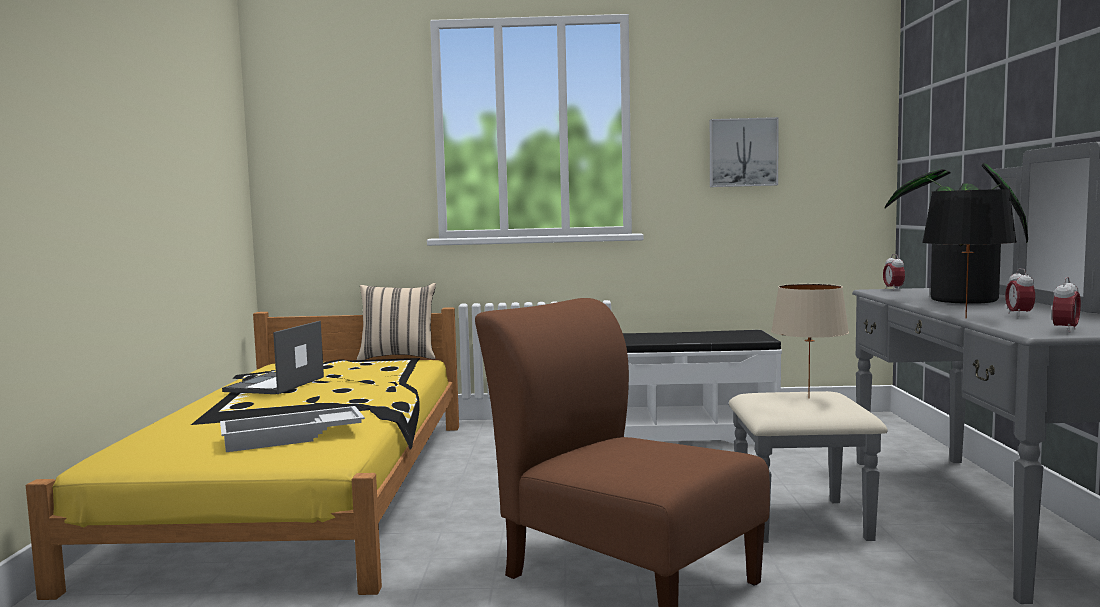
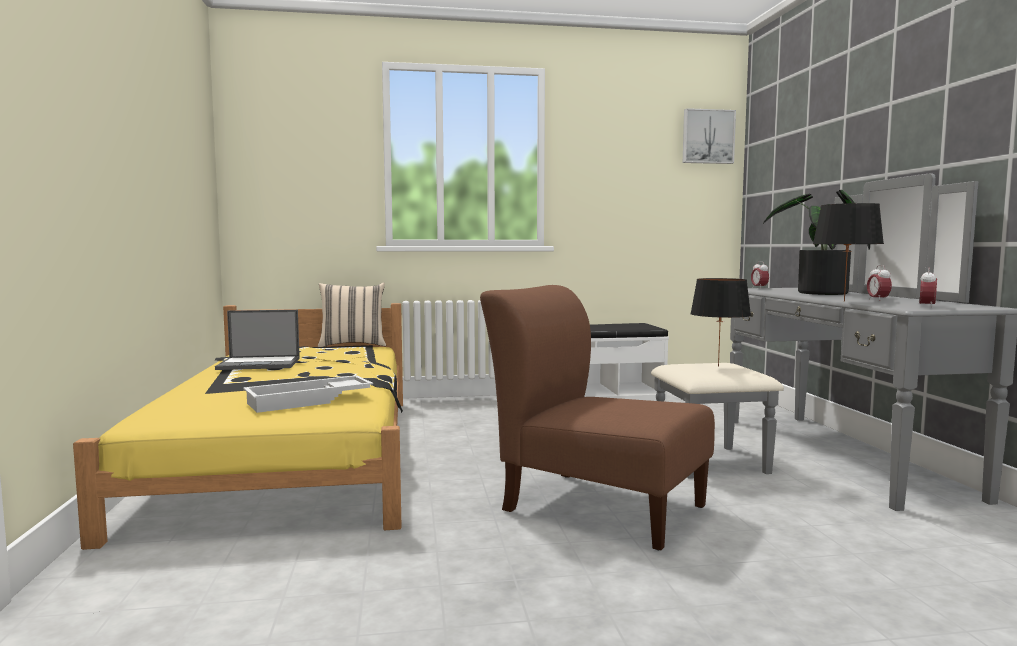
camera: 10 degrees left, 0 degrees up
(274, 384) = (260, 364): laptop -> laptop turned 105 degrees counterclockwise
(742, 152) = (630, 184): picture -> picture (707, 137)
(808, 398) = (717, 366): beige table lamp -> black table lamp

